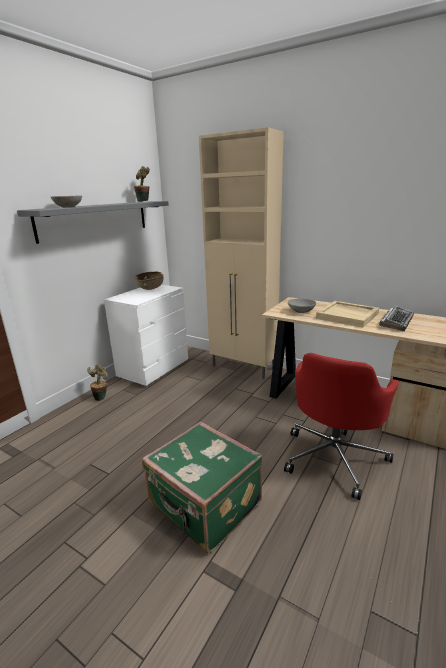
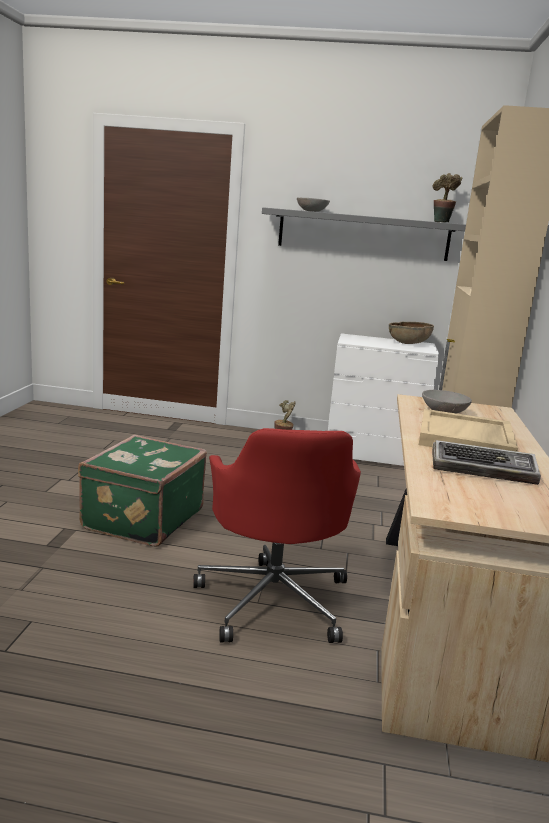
camera: 65 degrees right, 5 degrees down
(334, 457) = (274, 599): red office chair -> red office chair turned 105 degrees counterclockwise

